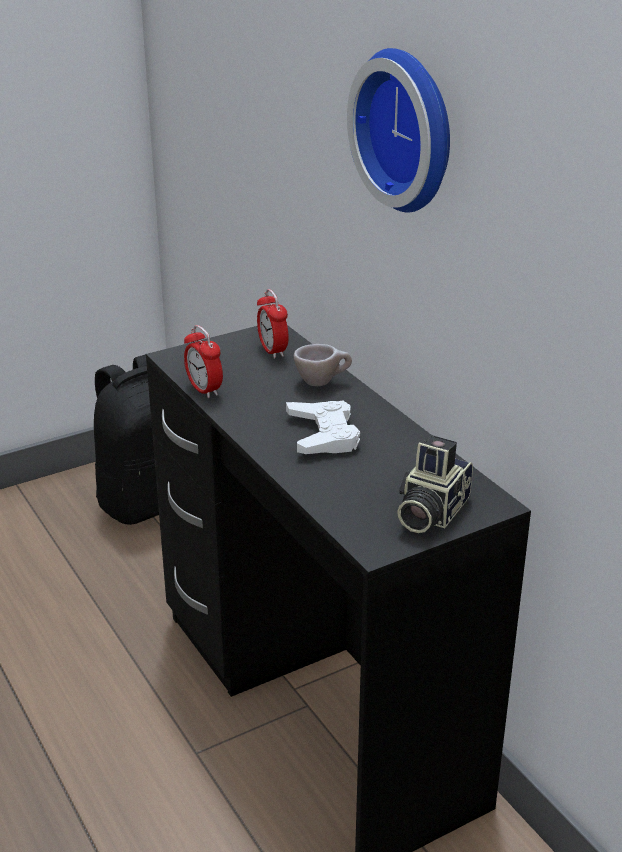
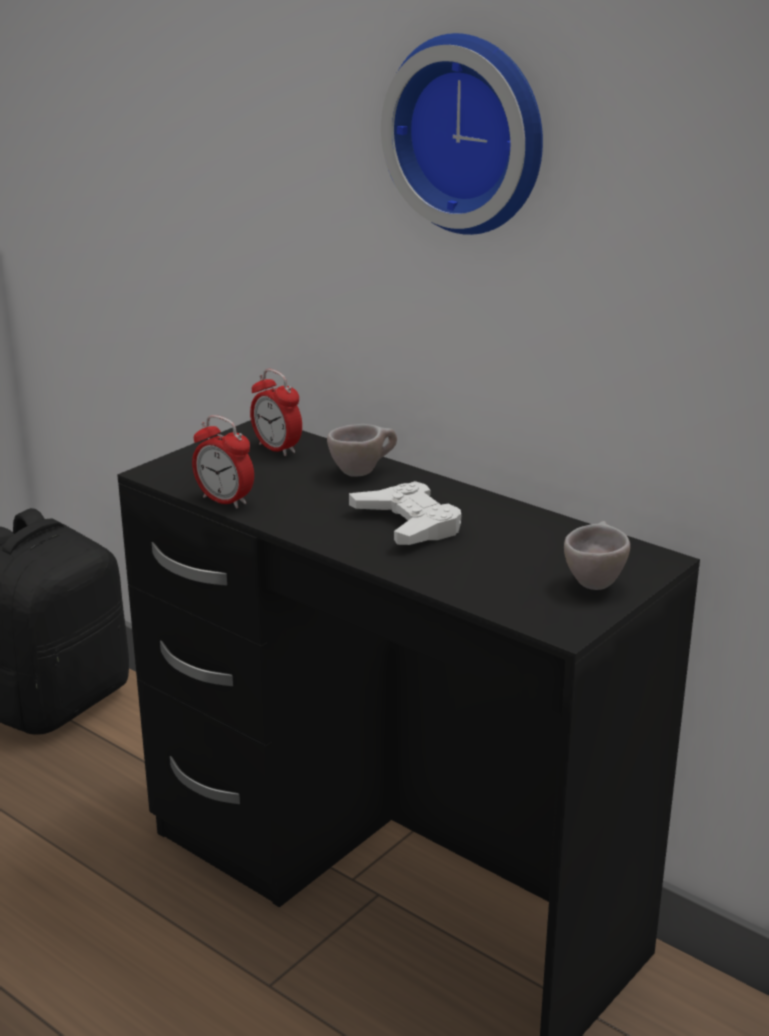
camera: 20 degrees left, 5 degrees down
(429, 512) = (594, 580): camera -> beige cup

